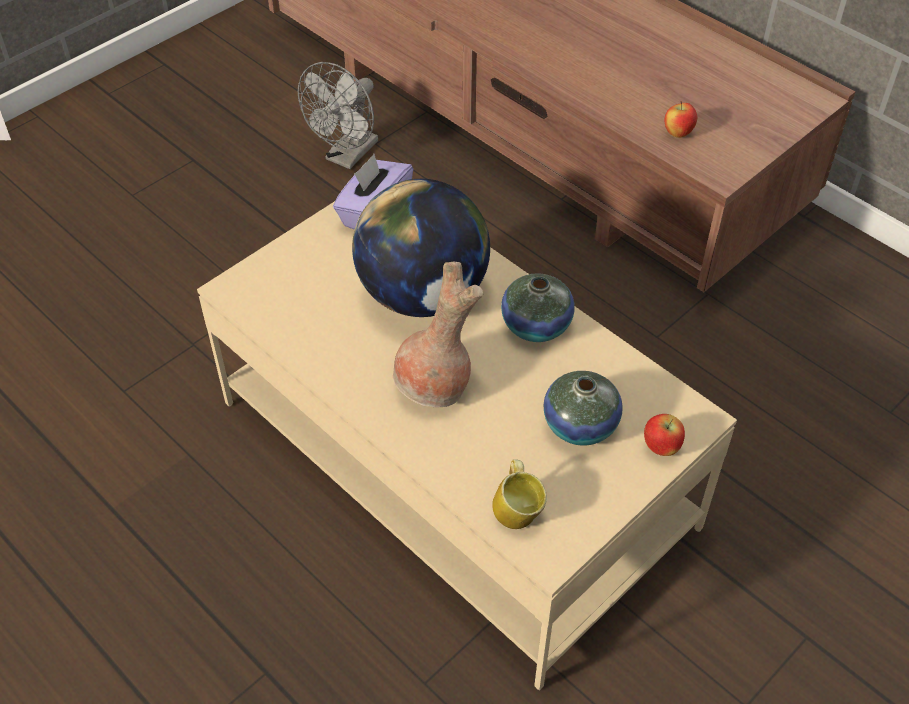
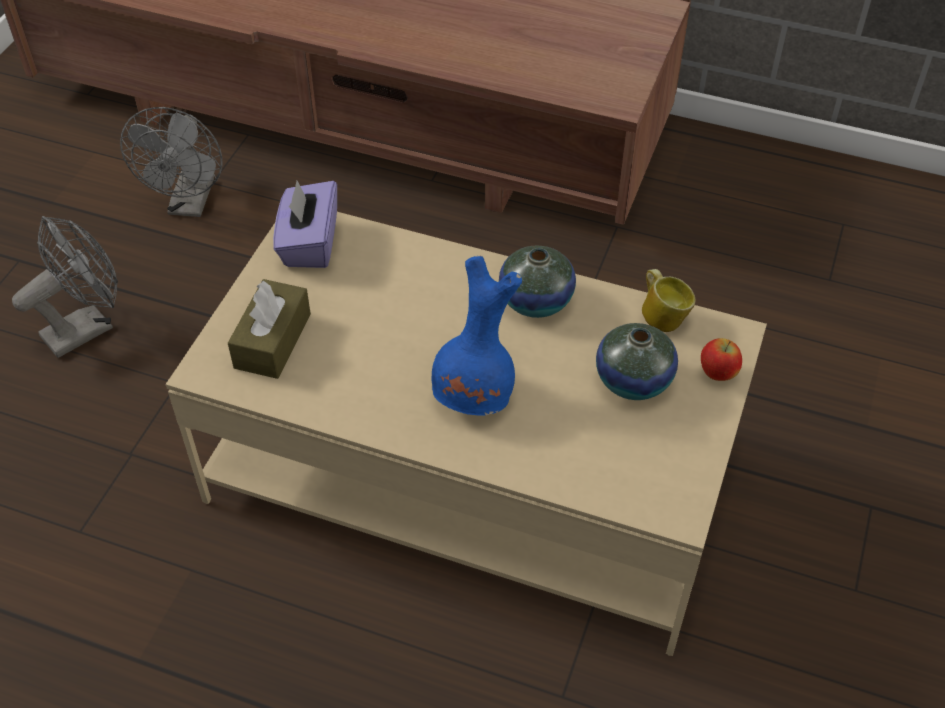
camera: 25 degrees left, 0 degrees up
(214, 230) = (86, 327): none -> grey fan
(298, 283) = (272, 341): none -> brown tissue box
(423, 295) = (408, 309): globe -> none
(436, 387) = (476, 394): brown vase -> blue vase
(518, 510) = (625, 482): mug -> mug (662, 317)
(678, 133) = (558, 76): apple -> none

